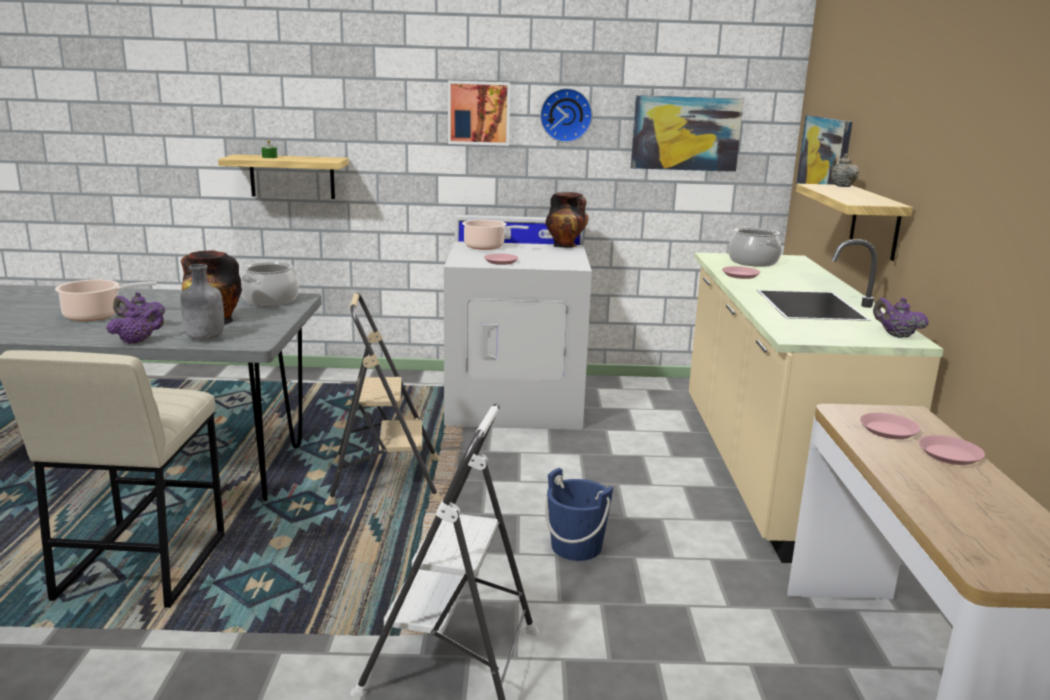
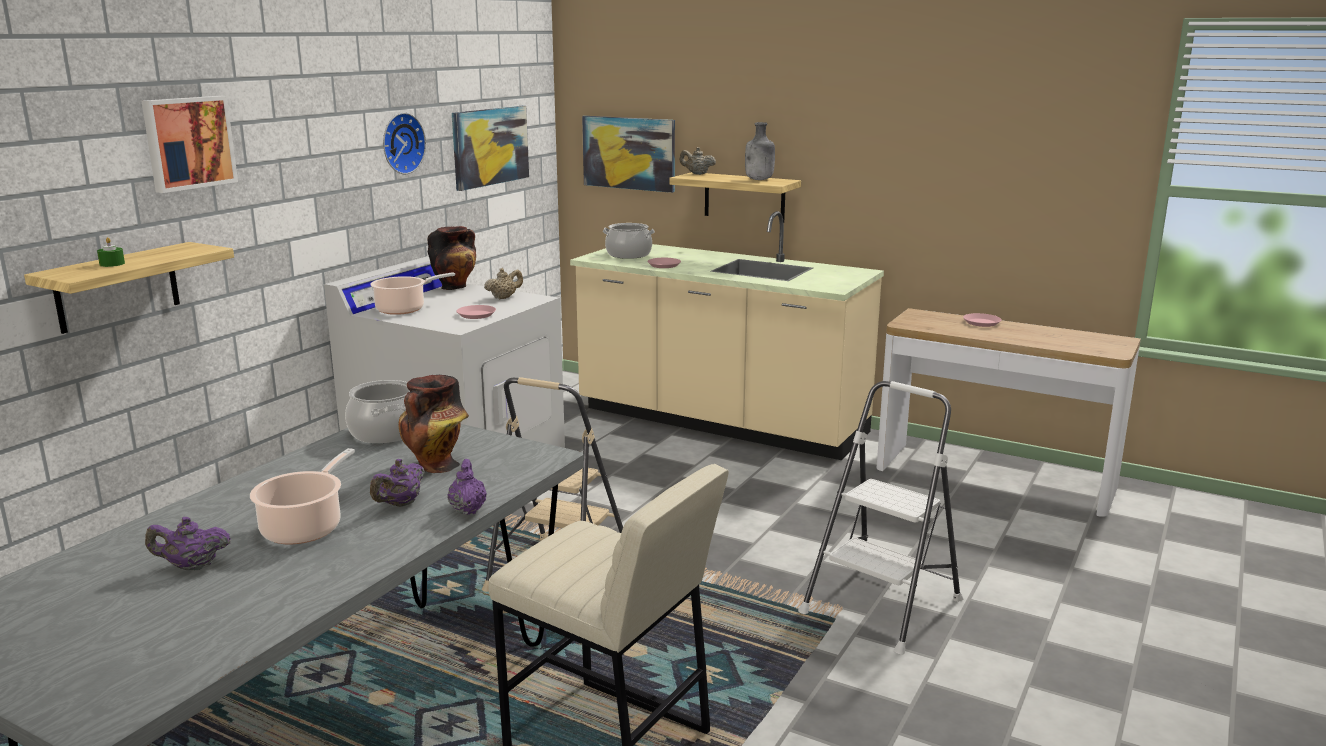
camera: 60 degrees left, 0 degrees up
(204, 338) = (501, 476): grey bottle -> grey bottle (759, 179)
(479, 113) = (324, 154): picture -> picture (188, 142)
(561, 260) = (504, 298): none -> beige teapot
(576, 547) = (763, 518): blue bucket -> none
(889, 430) = (940, 323): pink plate -> none
(896, 335) = (850, 271): purple teapot -> purple teapot (192, 566)

